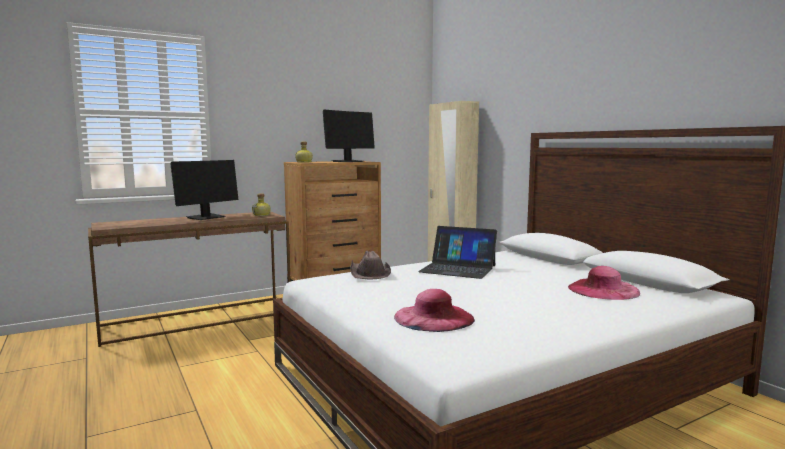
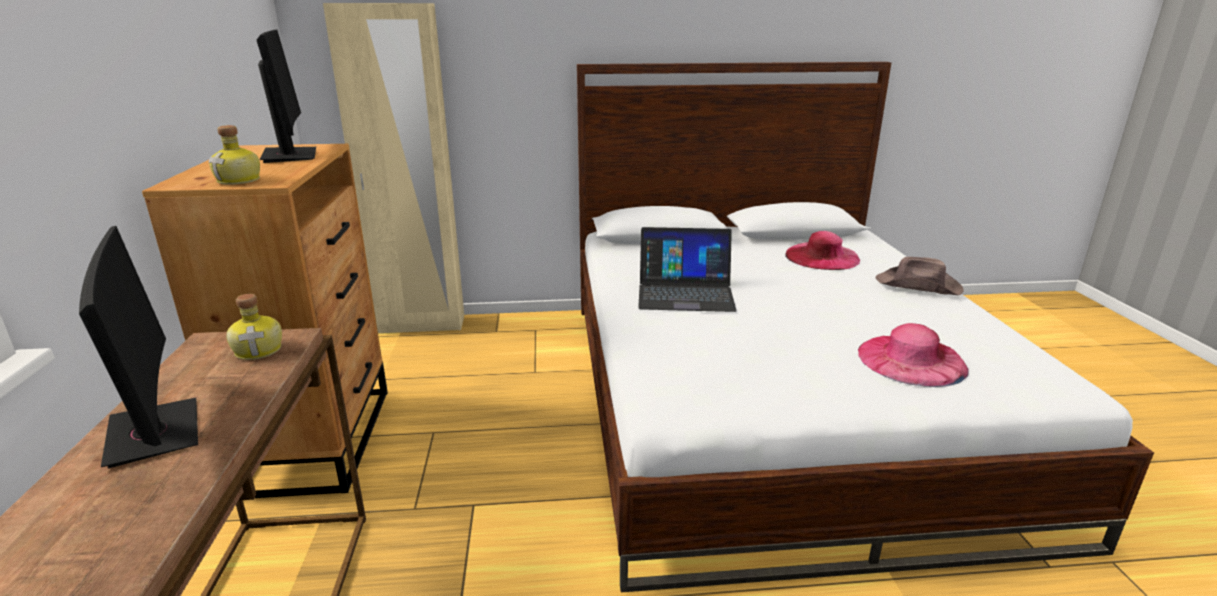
camera: 65 degrees left, 15 degrees up
(369, 273) = (679, 353): brown hat -> brown hat (919, 286)
(458, 268) = (685, 293): laptop -> laptop turned 45 degrees clockwise

